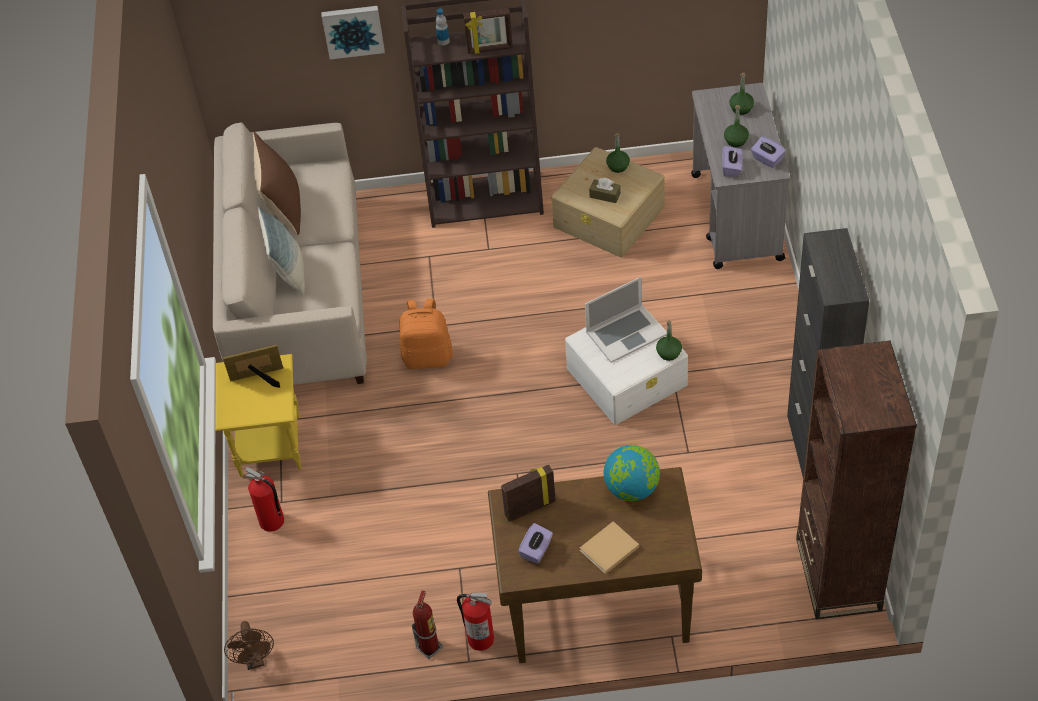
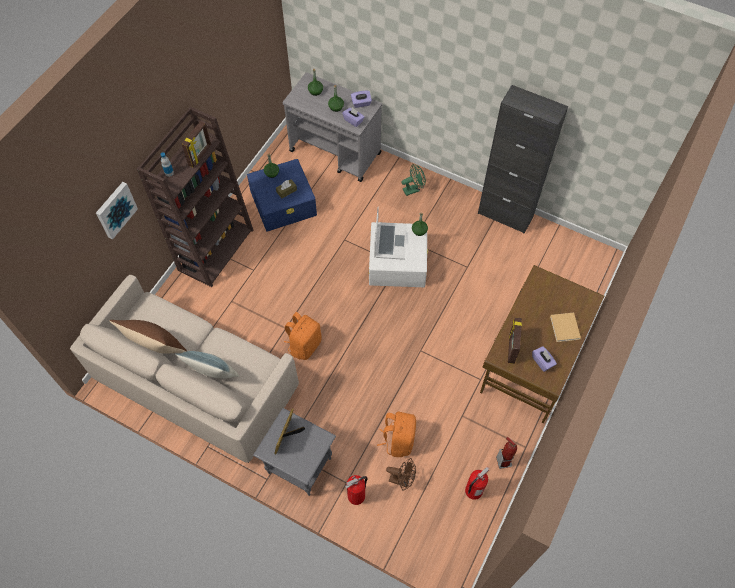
camera: 60 degrees left, 10 degrees up
(255, 660) = (449, 561): brown fan -> brown fan (402, 480)
(270, 445) = (299, 465): yellow side table -> grey side table
(374, 521) = (398, 440): none -> orange backpack
(480, 638) = (515, 432): fire extinguisher -> fire extinguisher (473, 491)
(609, 217) = (284, 203): beige storage box -> blue storage box
(632, 489) = (533, 294): globe -> none
(758, 327) = (413, 189): none -> green fan
(838, 574) = (584, 254): brown bookcase -> none

